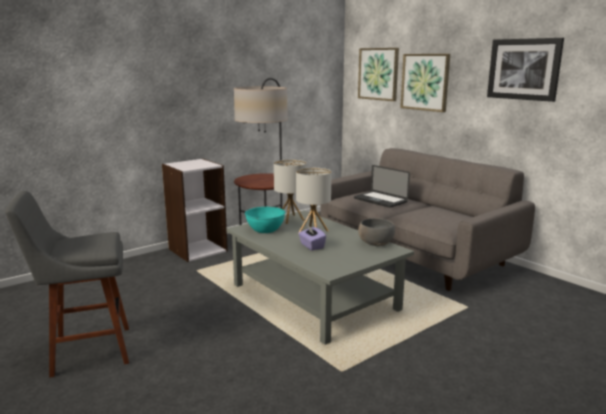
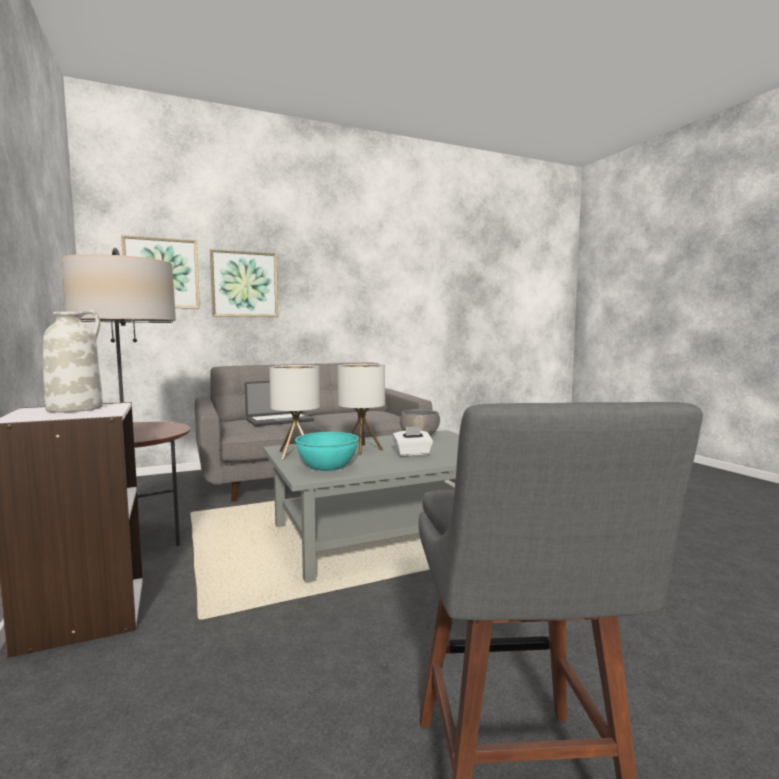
camera: 75 degrees left, 10 degrees down
(200, 163) = (75, 408): none -> white vase
(311, 246) = (412, 453): purple tissue box -> white tissue box
(524, 69) = (356, 273): picture -> none

